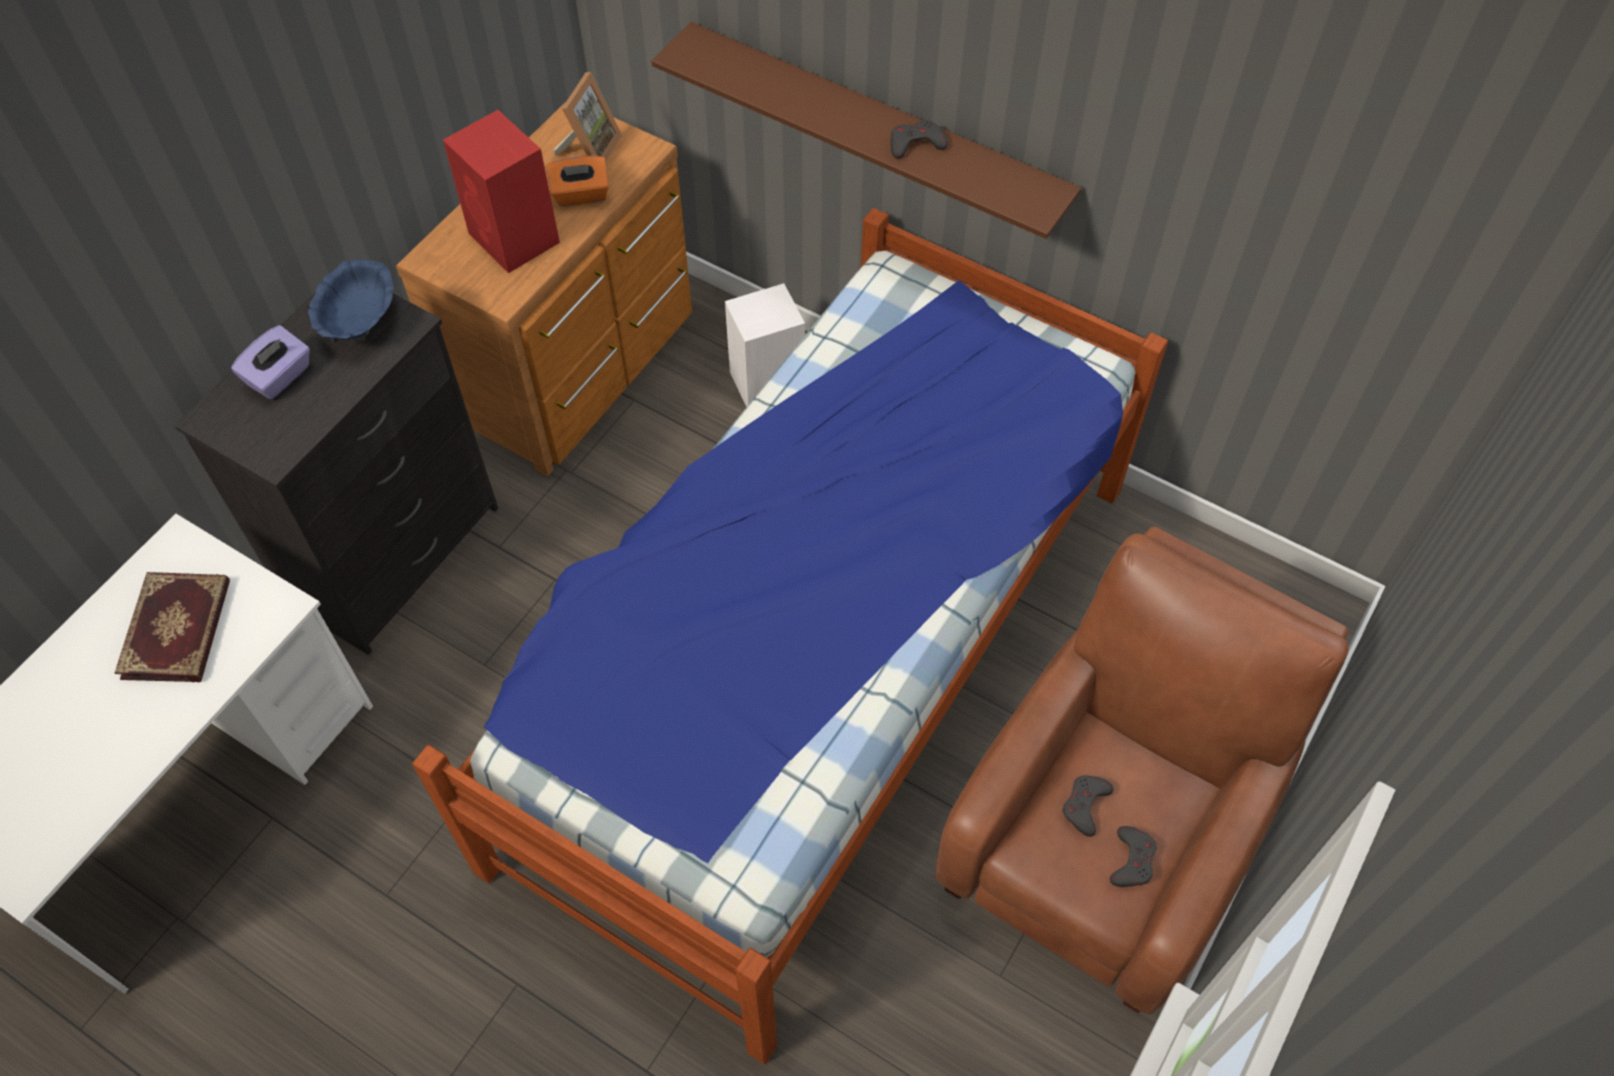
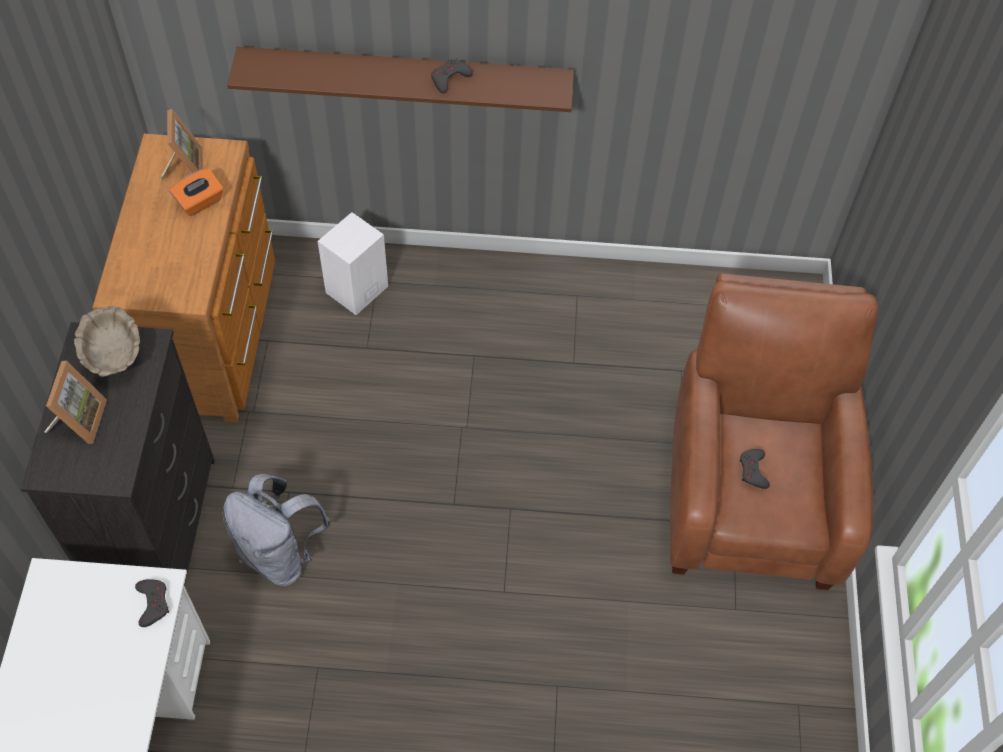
camera: 30 degrees left, 0 degrees up
(179, 630) = (93, 637): book -> none
(280, 377) = (79, 420): purple tissue box -> picture frame
(361, 323) = (114, 356): blue bowl -> beige bowl
(505, 644) = (280, 553): none -> grey backpack
(515, 239) = (172, 253): red speaker -> none
(817, 666) = (507, 468): bed -> none
(1132, 860) = (799, 490): grey game controller -> grey game controller (153, 603)

